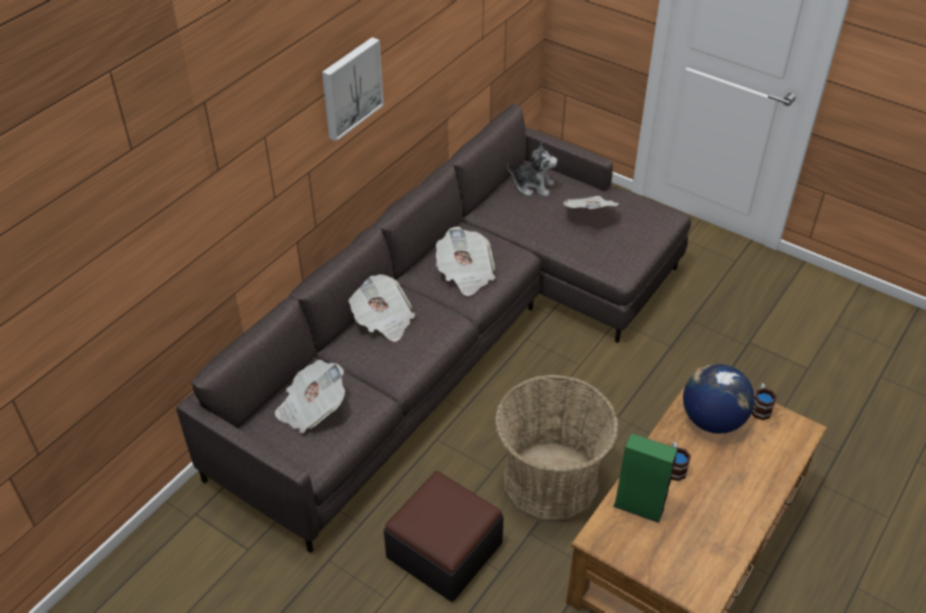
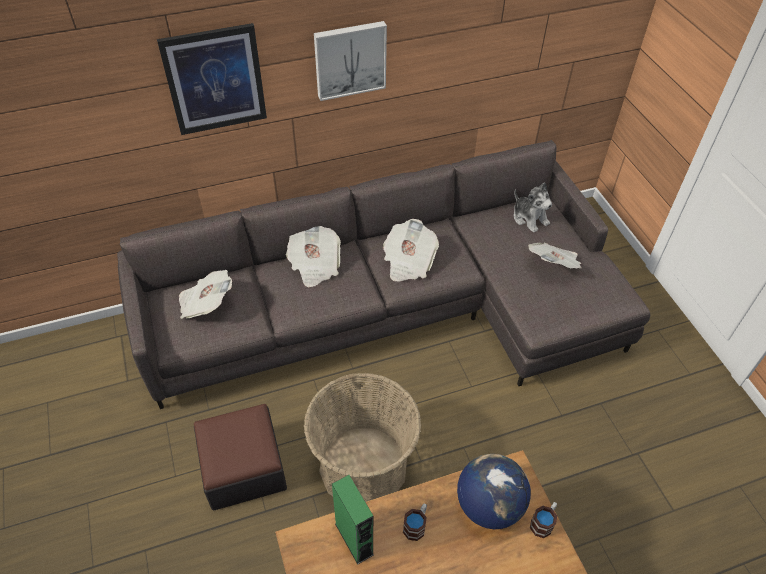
camera: 35 degrees right, 5 degrees up
(248, 156) = (215, 80): none -> picture

